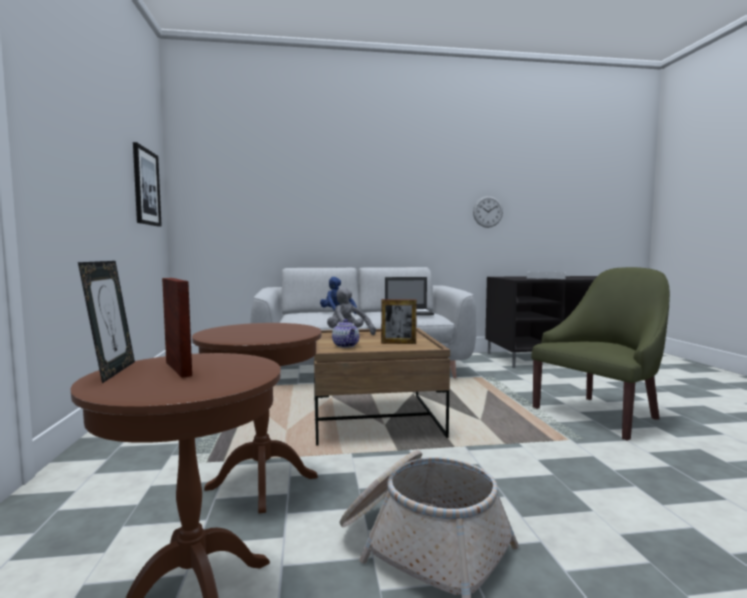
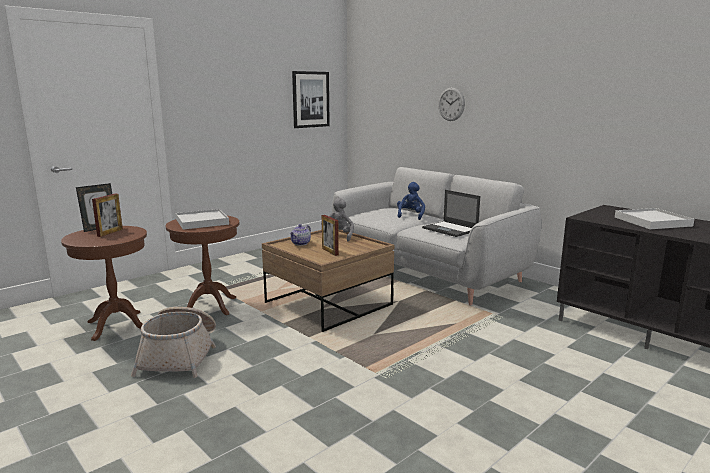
camera: 55 degrees right, 10 degrees up
(256, 331) = (202, 222): none -> white tray
(488, 211) = (619, 119): wall clock -> wall clock (451, 104)
(600, 414) = (468, 380): green armchair -> none

